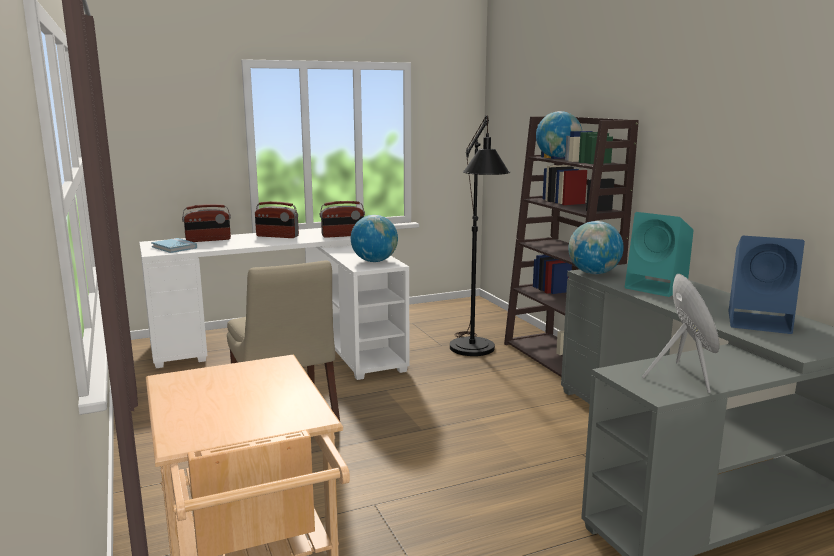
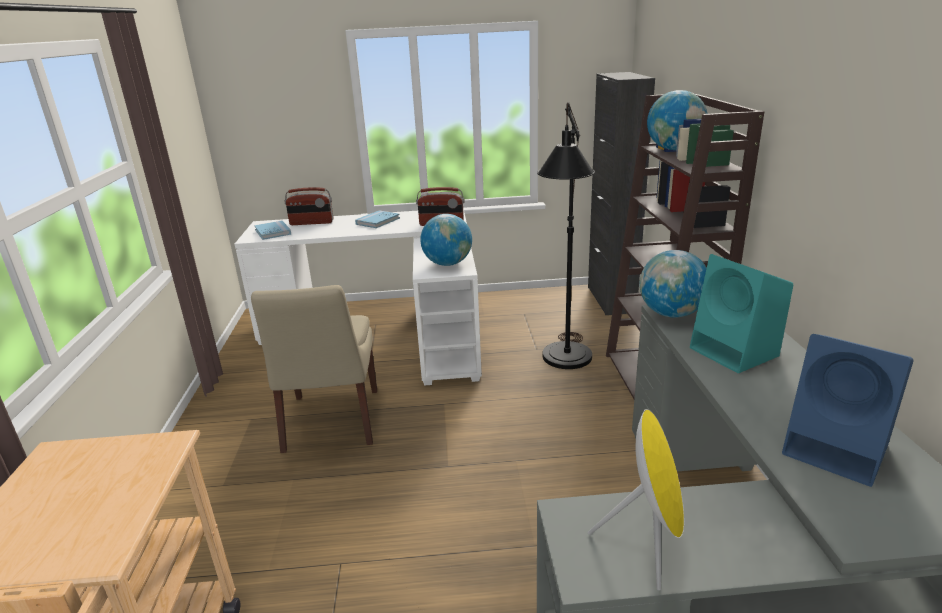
camera: 20 degrees right, 10 degrees up
(277, 236) = (378, 221): radio -> blue book
(482, 307) = (611, 299): none -> black cabinet

